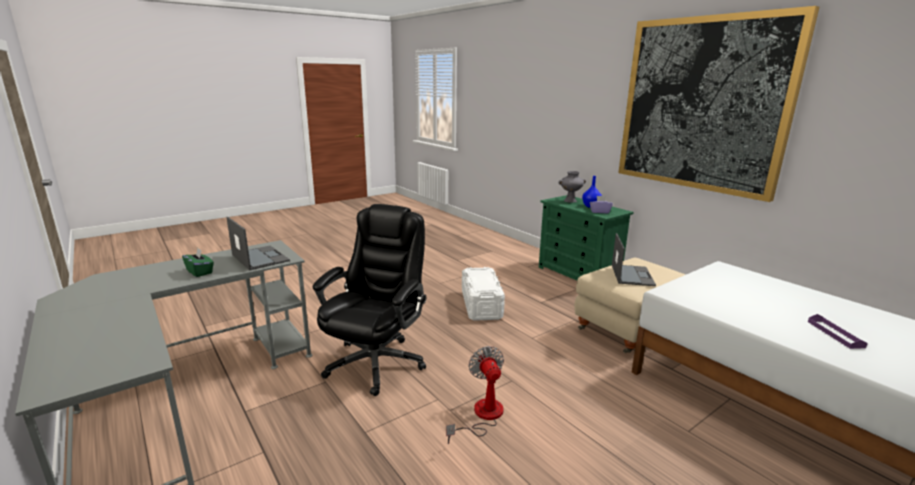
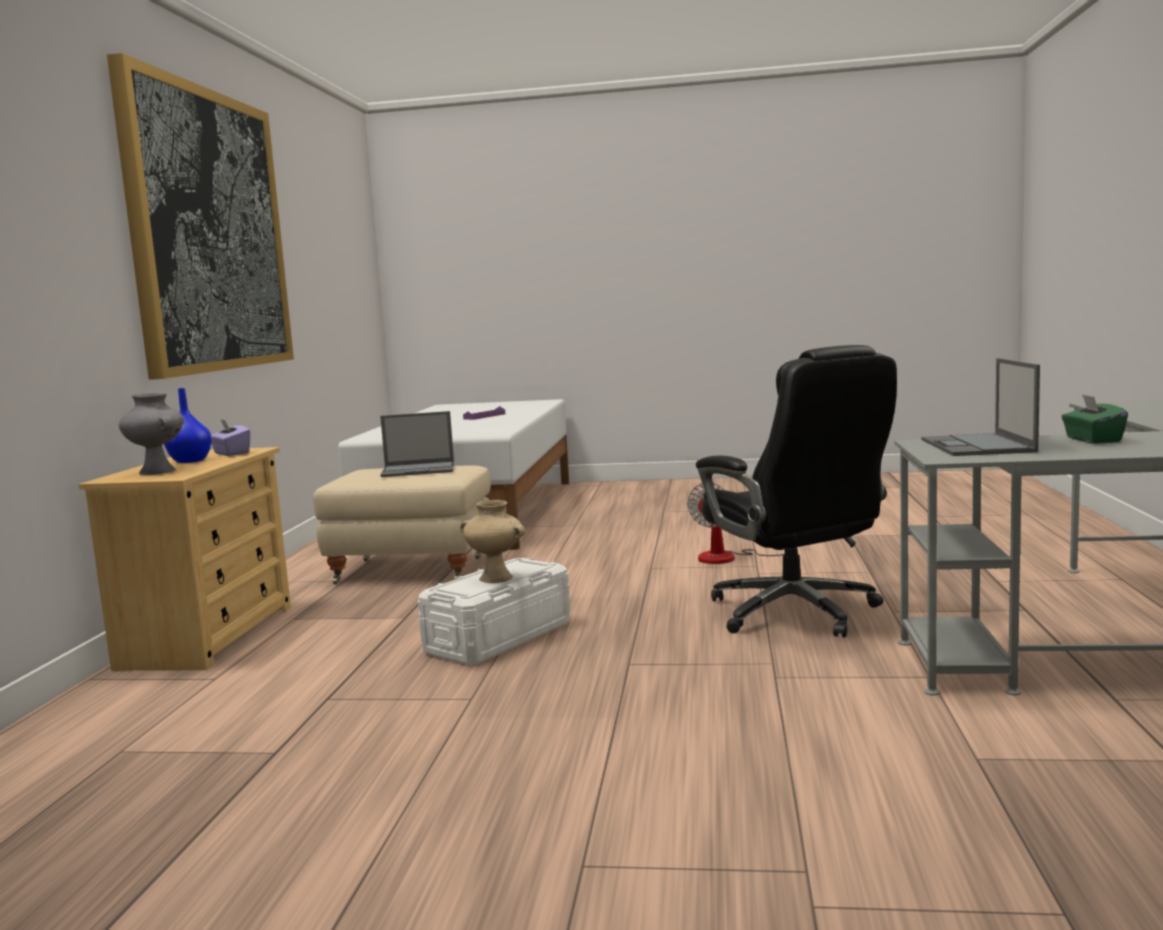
camera: 135 degrees left, 10 degrees down
(376, 362) = (796, 613): black office chair -> black office chair turned 90 degrees counterclockwise
(479, 279) = (497, 578): none -> beige vase
(578, 274) = (209, 636): green dresser -> beige dresser
(632, 275) = (419, 470): laptop -> laptop turned 150 degrees counterclockwise

